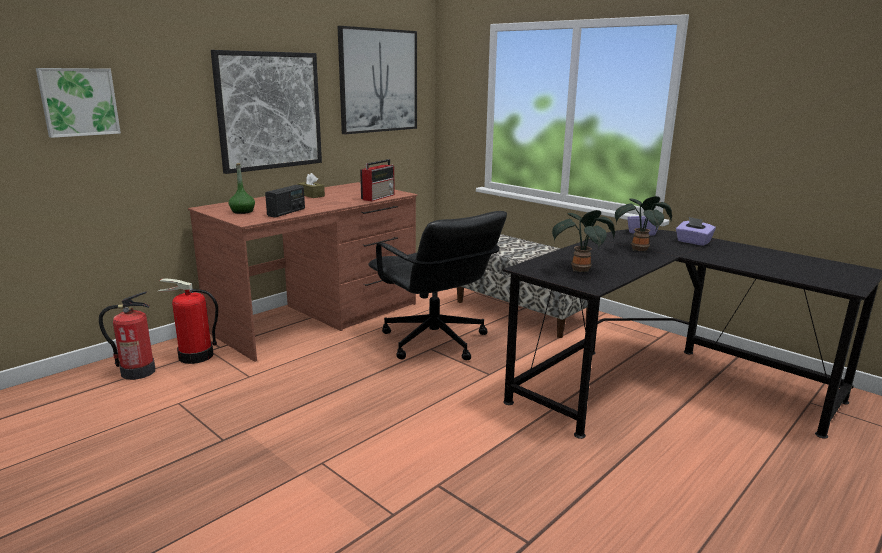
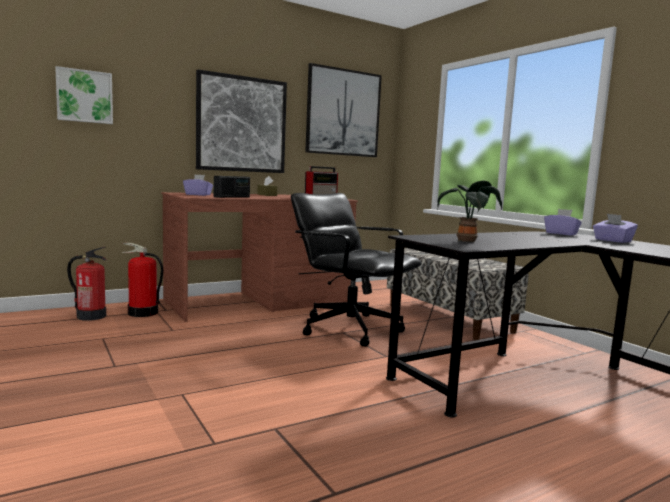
camera: 15 degrees right, 10 degrees down
(242, 211) = (198, 195): green bottle -> purple tissue box
(434, 342) = (349, 328): black office chair -> black office chair turned 150 degrees clockwise
(639, 249) = (546, 239): potted plant -> none

